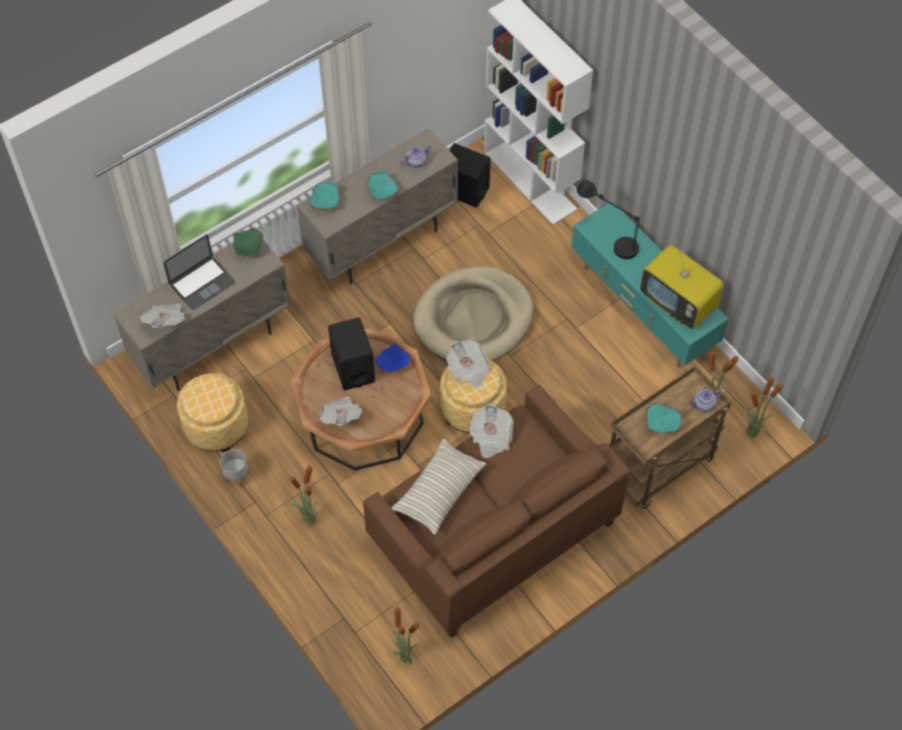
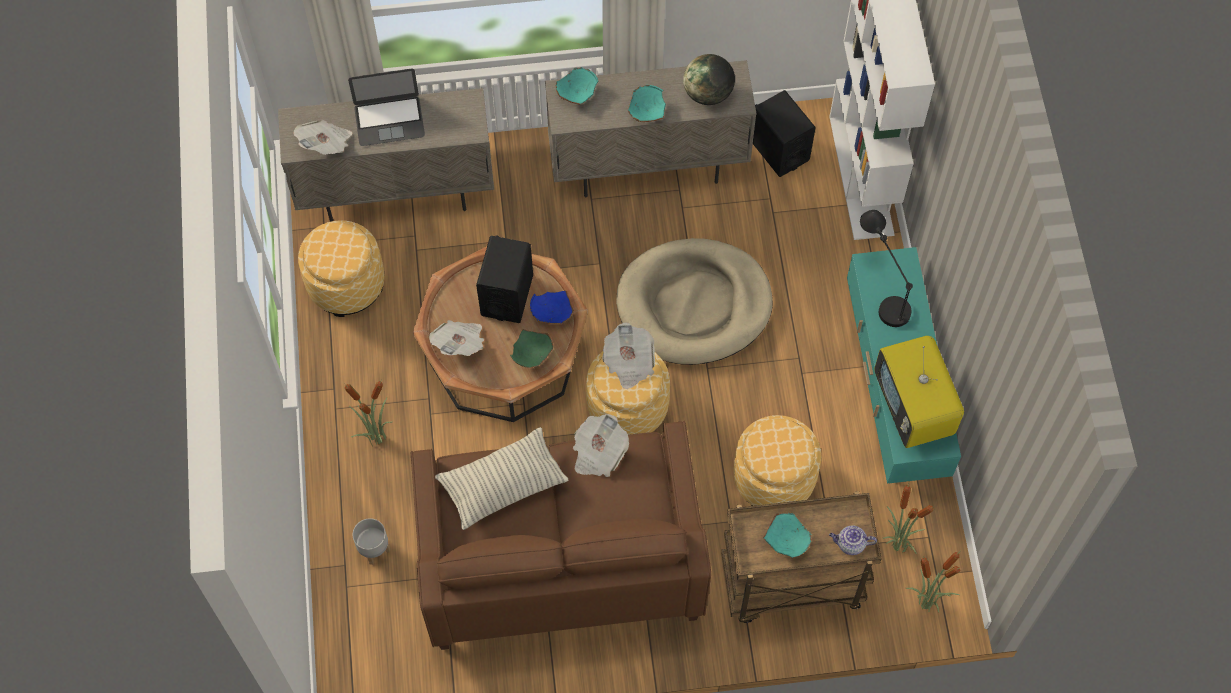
camera: 30 degrees right, 5 degrees up
(236, 476) = (332, 350): grey planter -> grey planter (373, 548)
(249, 249) = (462, 106): green bowl -> green bowl (532, 355)
(405, 659) = (379, 645): potted plant -> none
(416, 161) = (708, 93): teapot -> globe
(602, 405) = (773, 478): none -> ottoman

